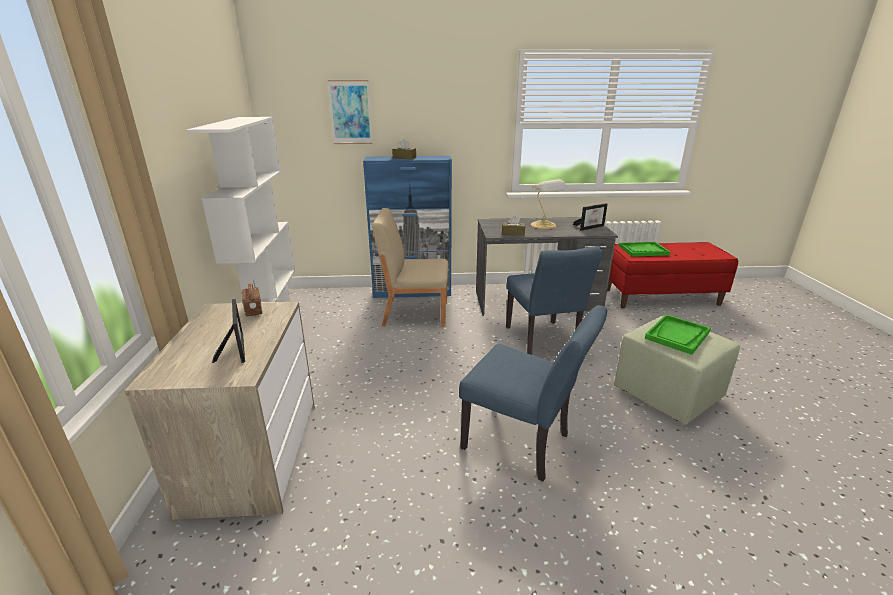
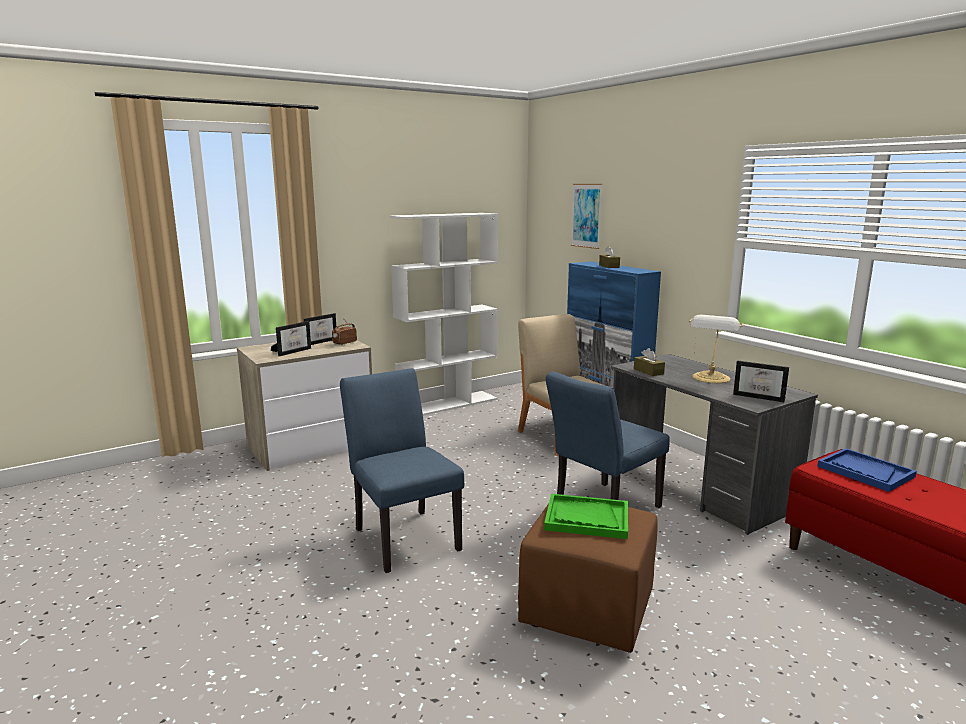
camera: 60 degrees right, 10 degrees down
(218, 324) = (320, 341): none -> picture frame
(523, 445) = (403, 535): blue chair -> blue chair turned 150 degrees clockwise
(643, 250) = (865, 471): green tray -> blue tray
(669, 394) = (588, 611): green ottoman -> brown ottoman

